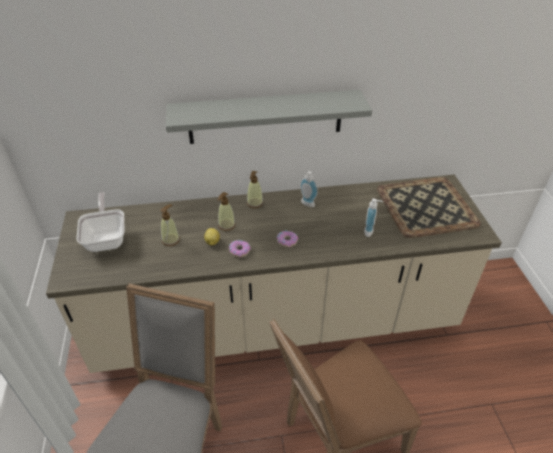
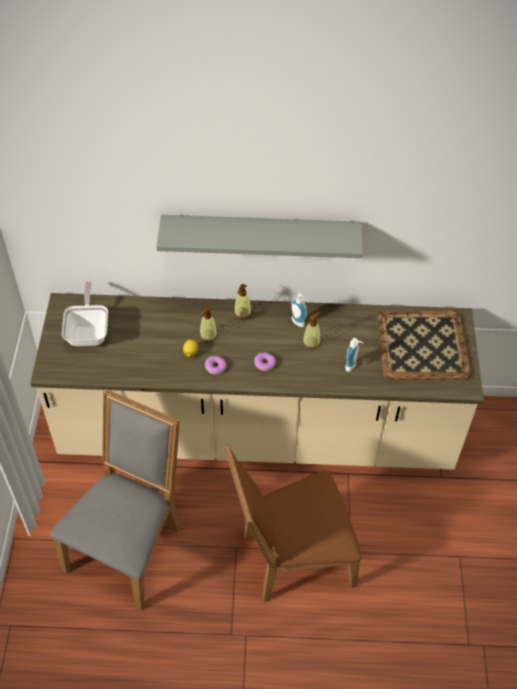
camera: 10 degrees right, 10 degrees up
(171, 240) = (150, 344): soap dispenser -> soap dispenser (311, 342)

